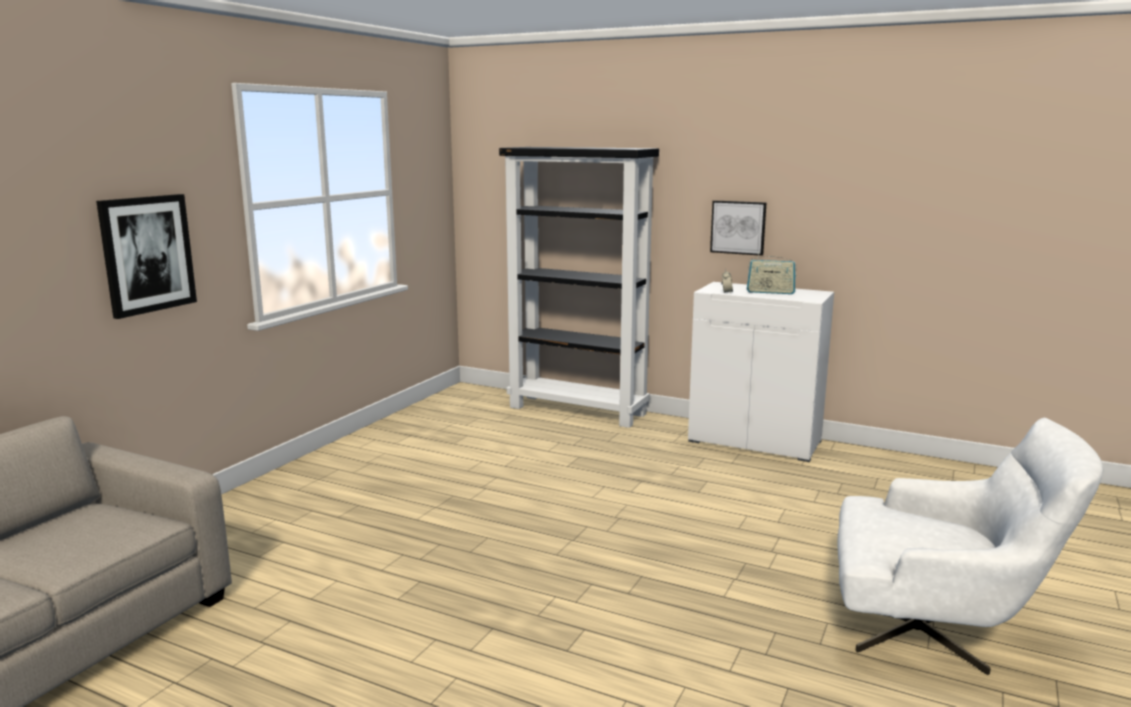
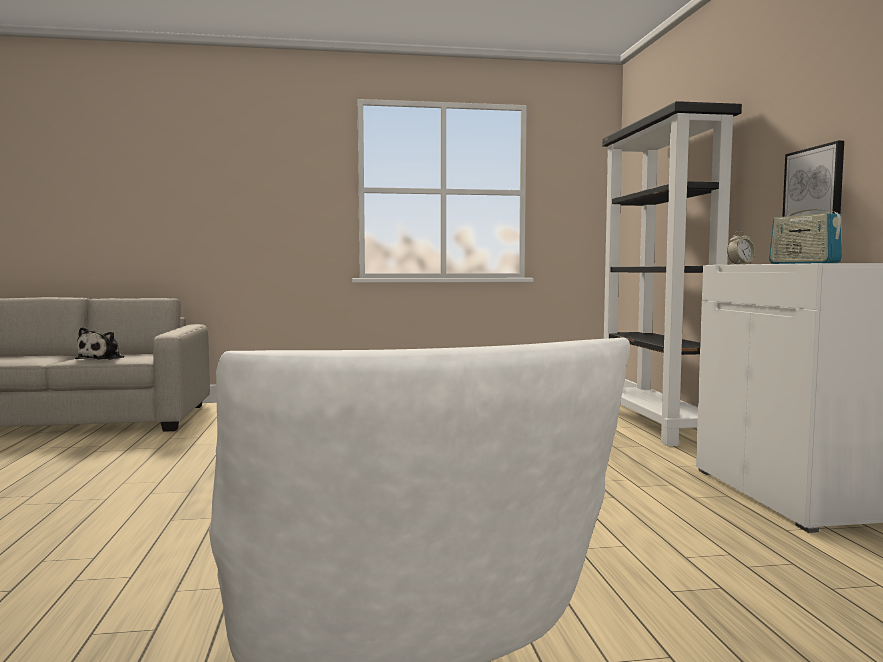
camera: 55 degrees right, 10 degrees down
(89, 546) = (103, 358): none -> plush toy
(147, 254) = (270, 213): picture -> none

